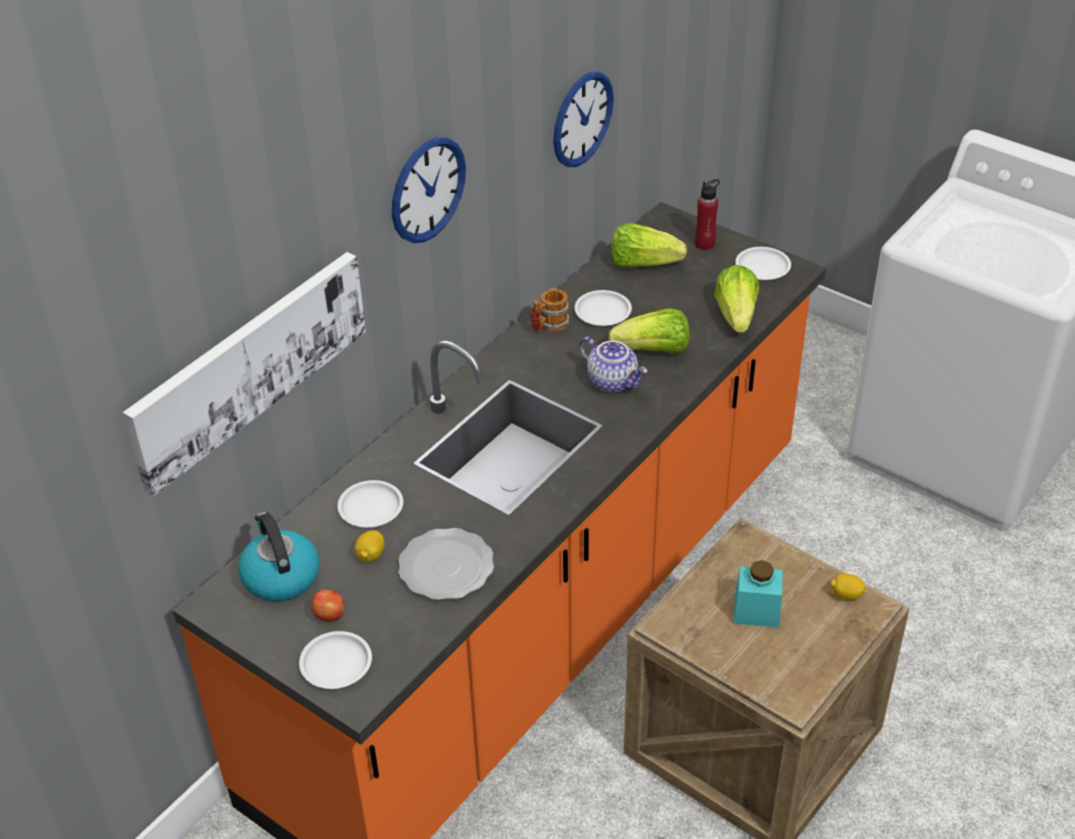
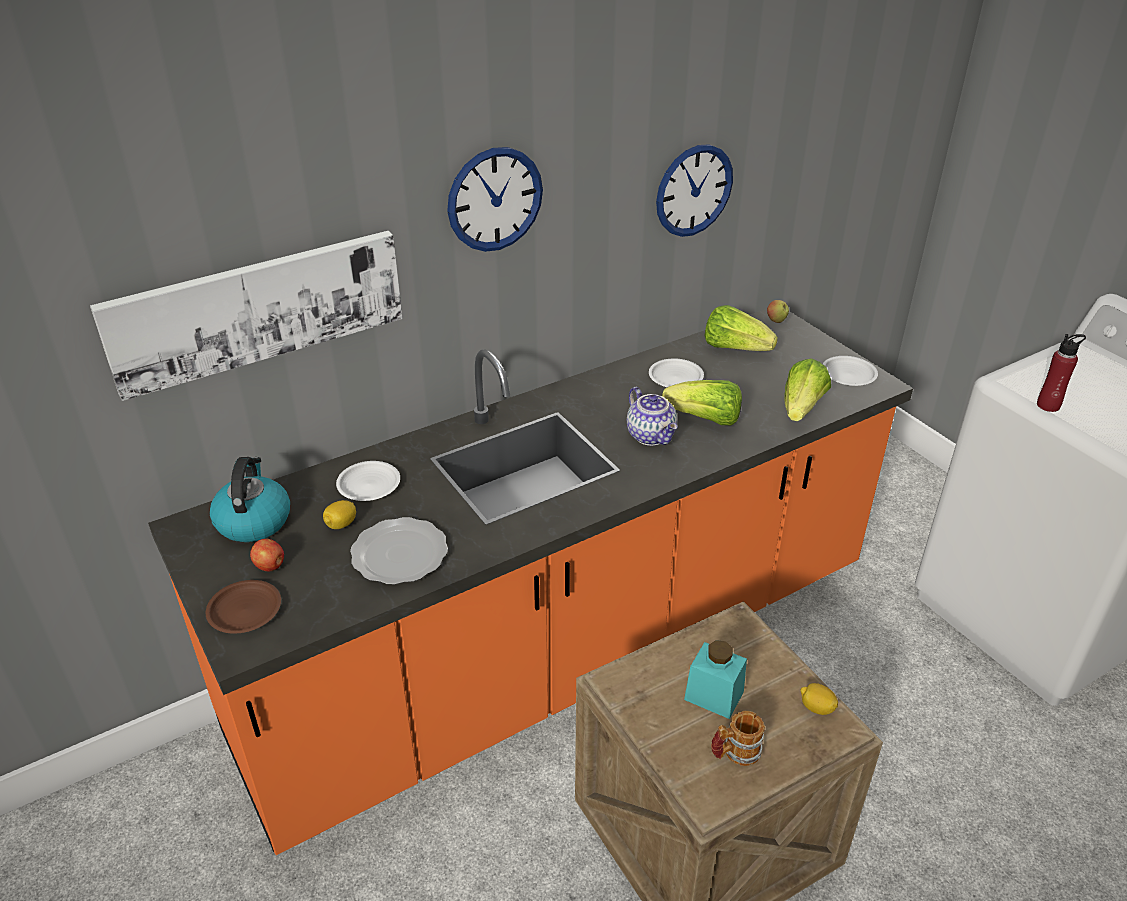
camera: 20 degrees right, 5 degrees down
(337, 663) = (245, 611): white plate -> brown plate
(549, 326) = (620, 378): mug -> mug (735, 753)
(667, 222) = (776, 321): none -> apple
(705, 244) = (802, 345): red bottle -> red bottle (1048, 405)

